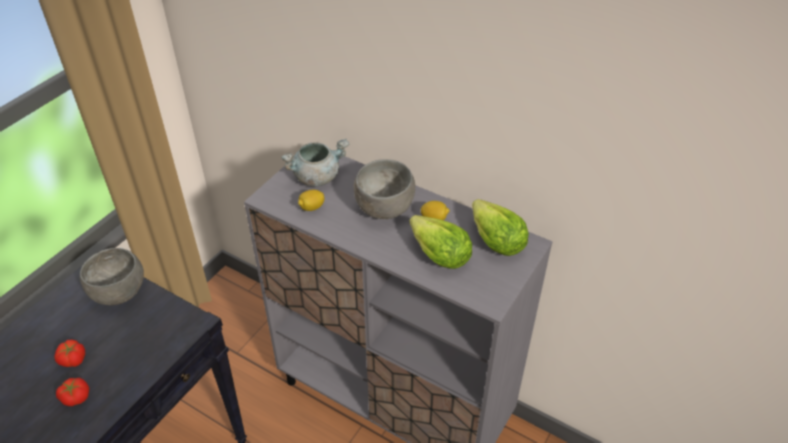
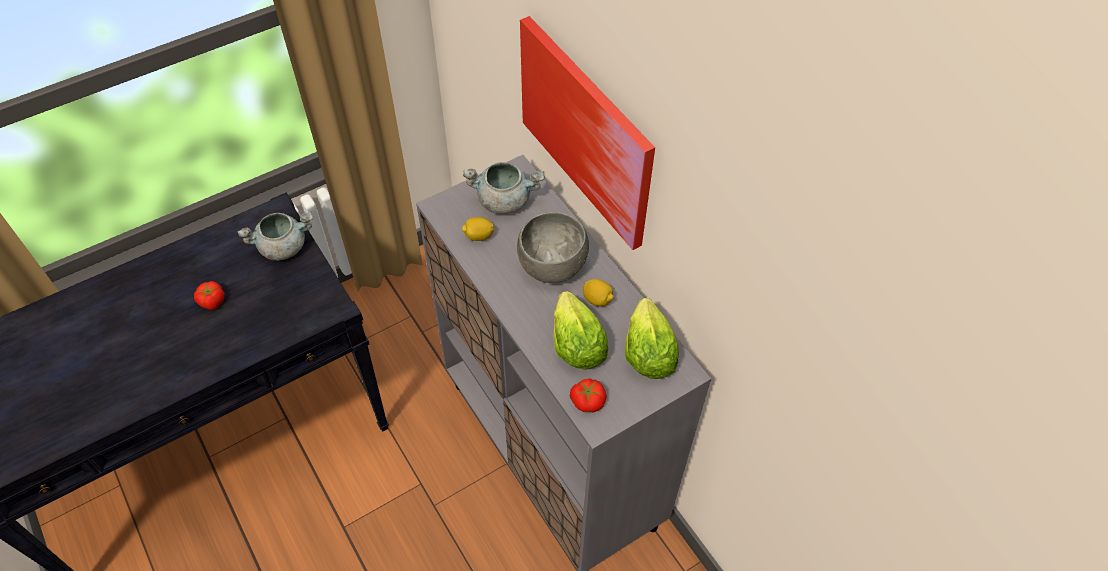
camera: 25 degrees right, 10 degrees up
(76, 397) = (197, 340): tomato -> tomato (587, 400)
(119, 292) = (283, 246): grey bowl -> grey cooking pot
(380, 86) = (586, 131): none -> picture

